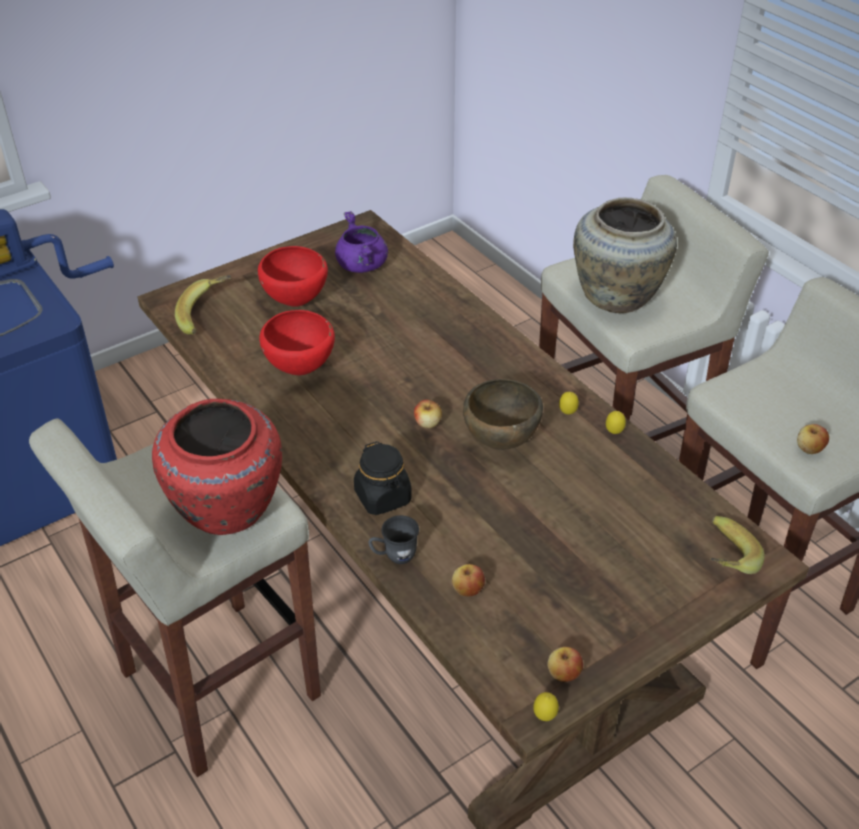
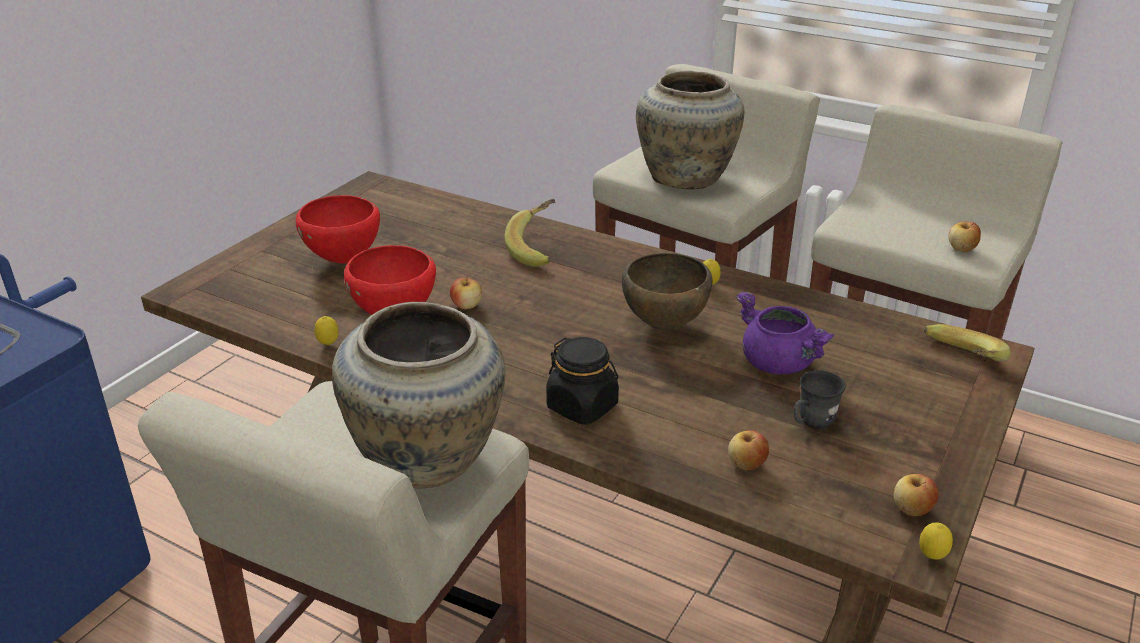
camera: 25 degrees left, 10 degrees down
(207, 316) = (245, 295): banana -> banana (539, 249)
(227, 512) = (427, 461): red vase -> beige vase
(362, 266) = (395, 216): purple cooking pot -> purple cooking pot (779, 364)
(394, 556) = (641, 457): grey mug -> grey mug (811, 423)
(427, 423) = (575, 329): apple -> apple (466, 305)
(614, 433) = (766, 290): lemon -> lemon (328, 344)

